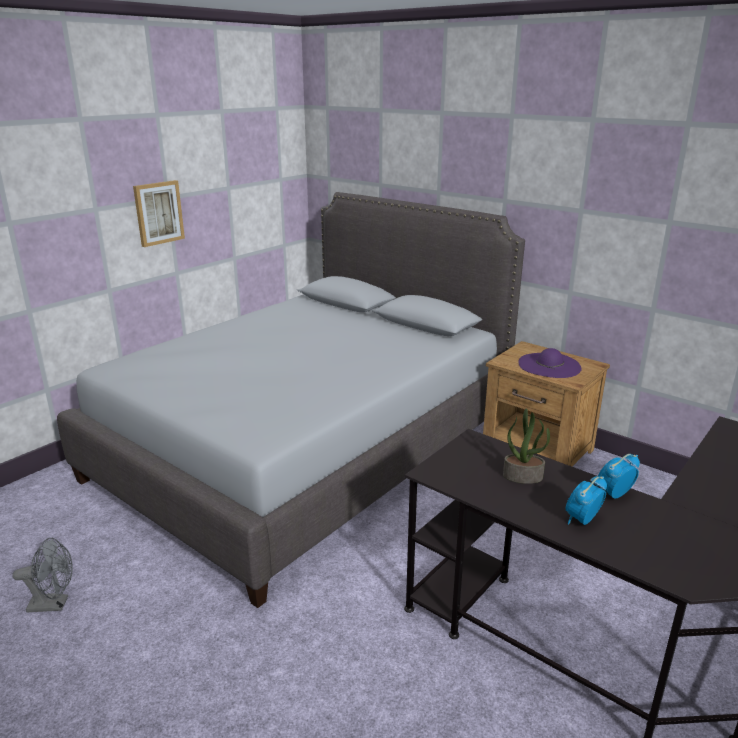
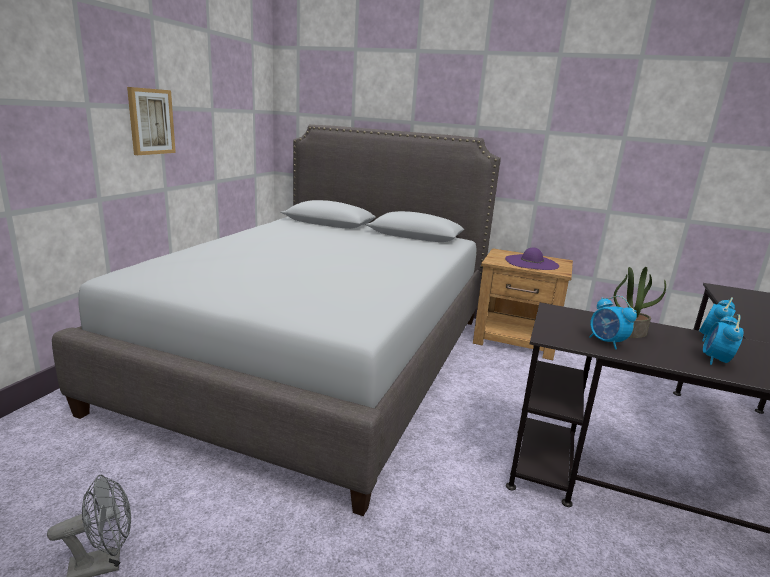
camera: 20 degrees left, 5 degrees down
(483, 485) = (606, 342): none -> alarm clock

